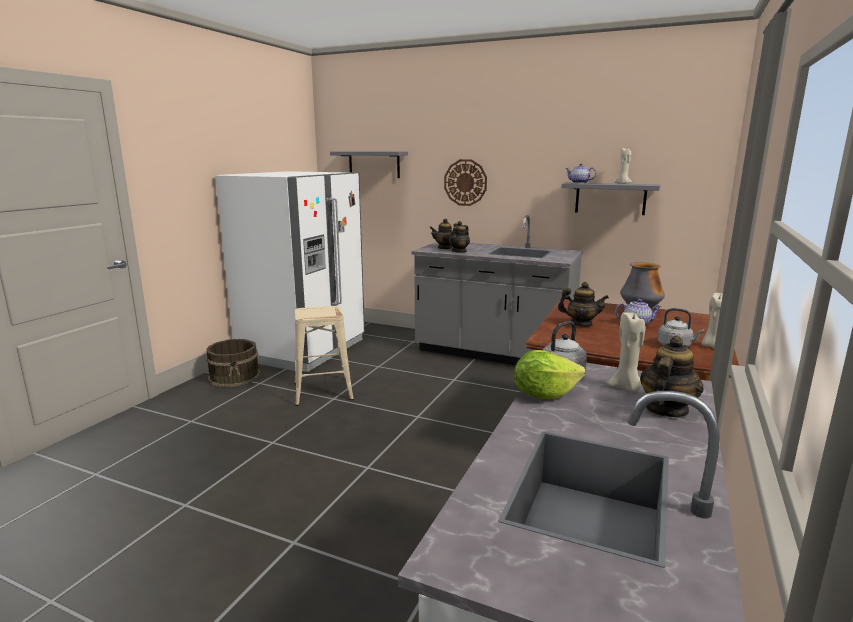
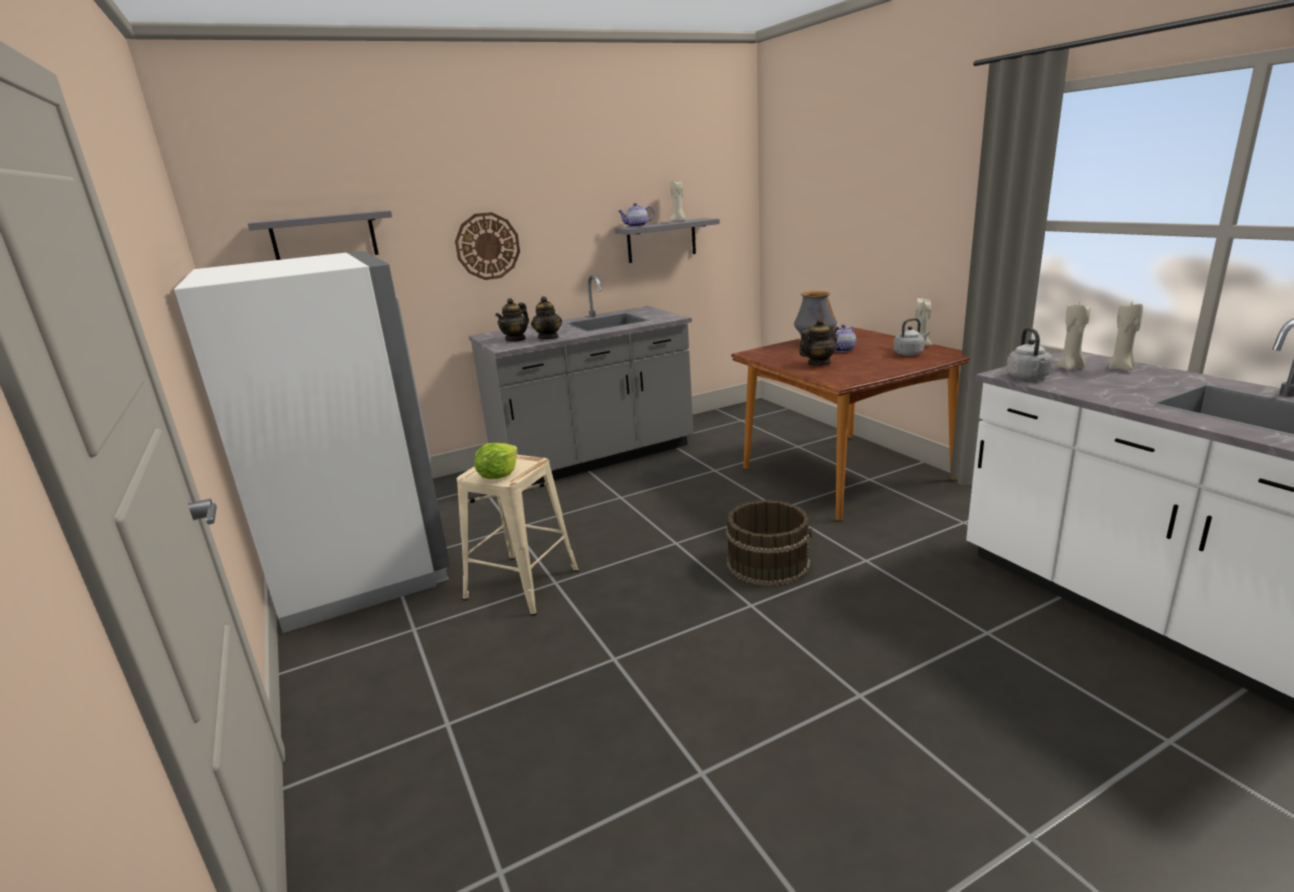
camera: 50 degrees left, 5 degrees up
(235, 376) = (350, 647): brown bucket -> brown bucket (768, 563)
(544, 394) = (1072, 389): lettuce -> lettuce (498, 476)
(666, 410) = (1120, 368): teapot -> beige candle

